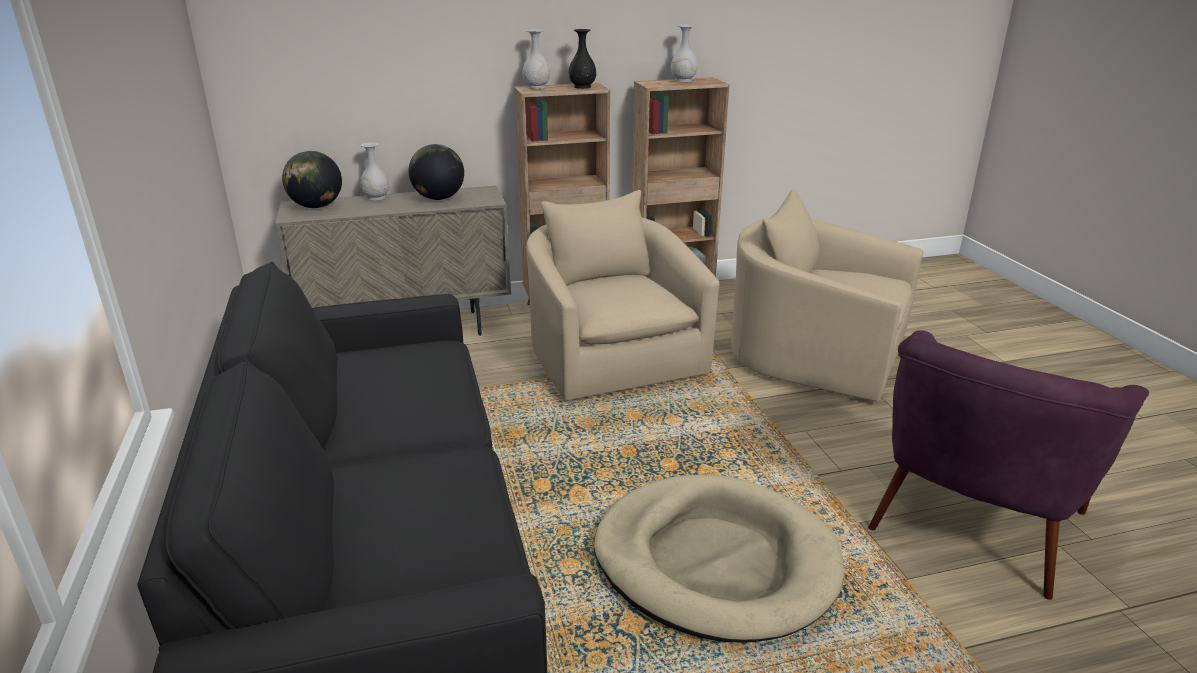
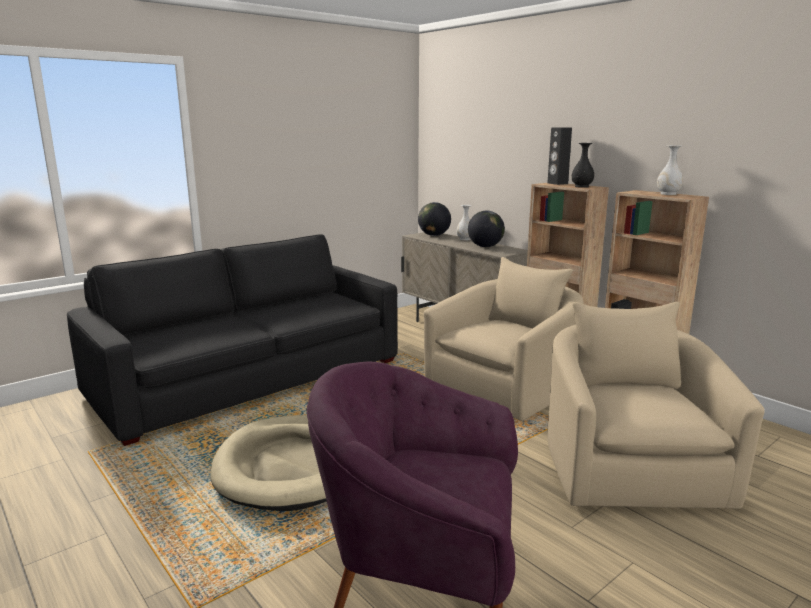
camera: 65 degrees right, 10 degrees down
(537, 87) = (557, 183): white vase -> black speaker

